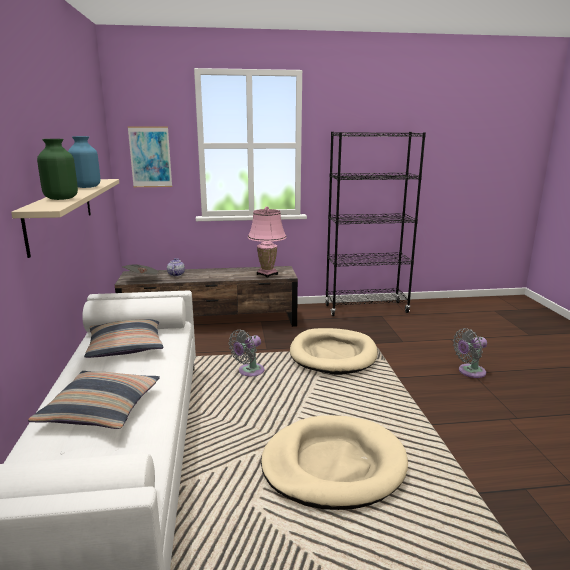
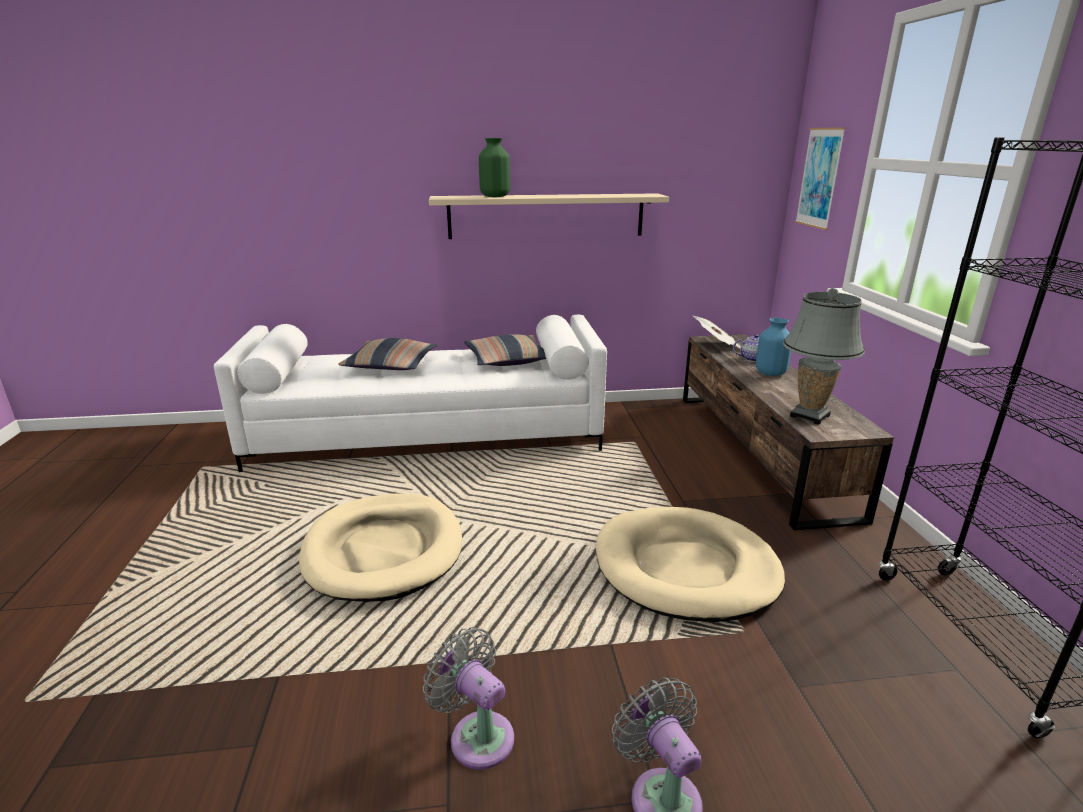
camera: 90 degrees right, 5 degrees up
(86, 187) = (581, 195): blue vase -> blue vase (770, 373)
(249, 372) = (604, 488): grey fan -> grey fan (477, 735)
(267, 274) = (809, 416): pink table lamp -> grey table lamp

